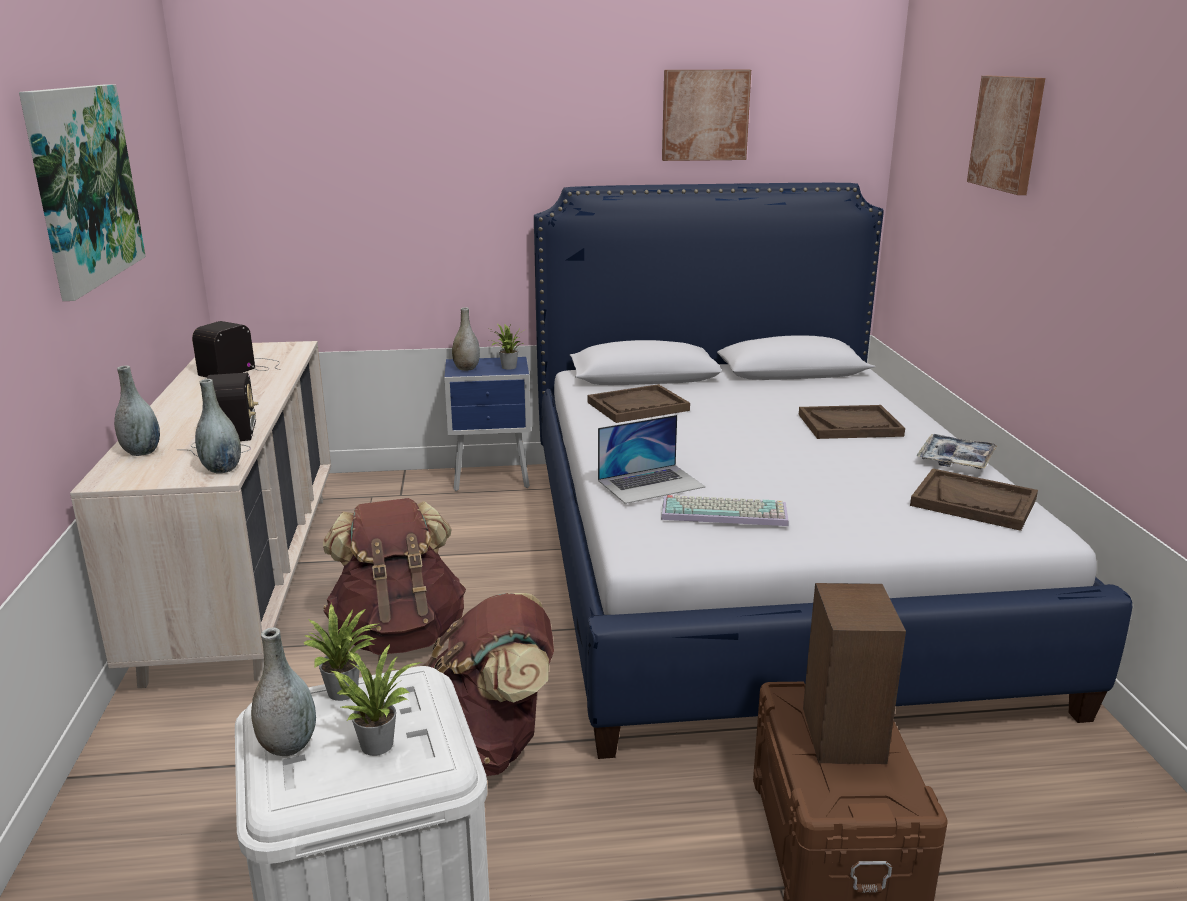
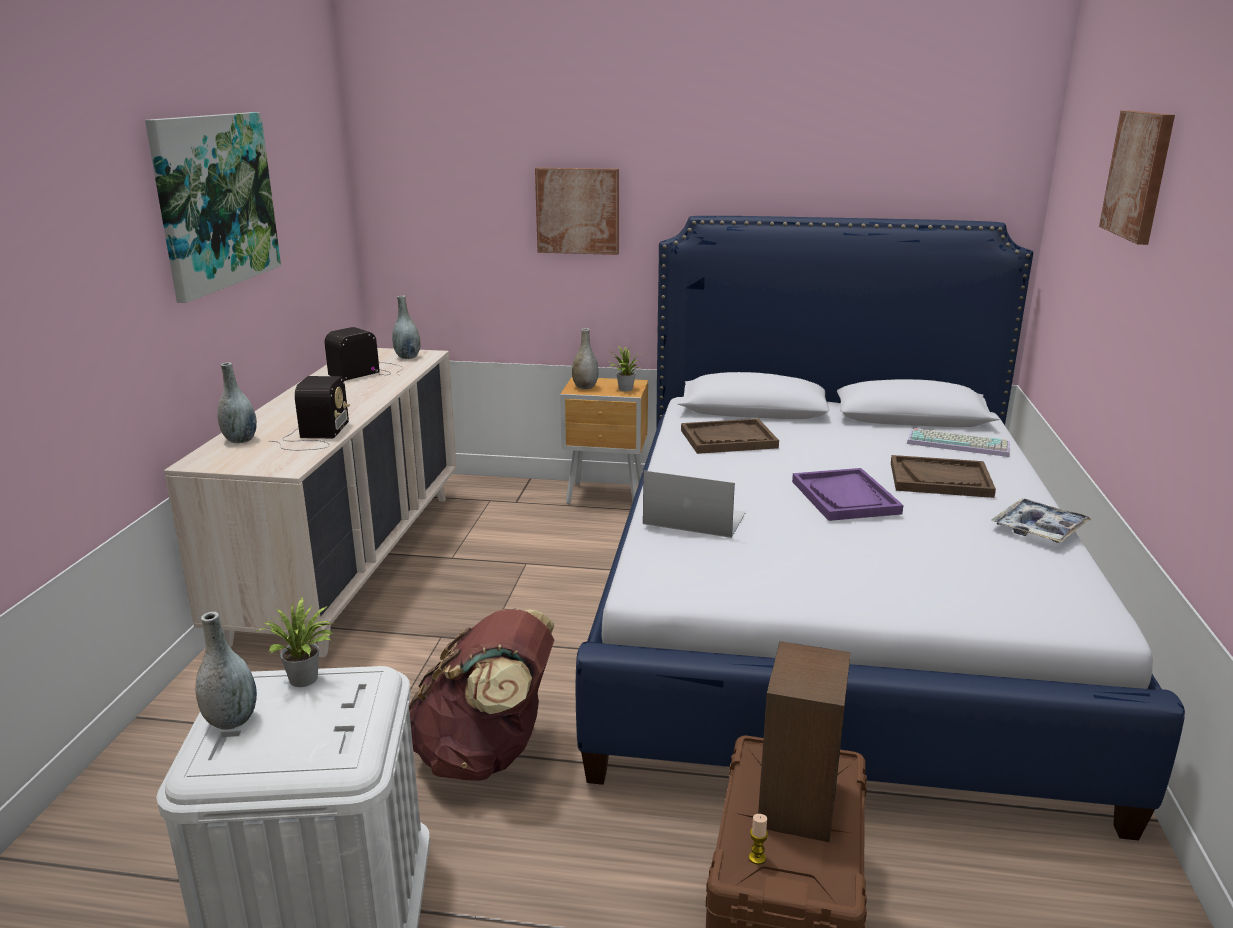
camera: 15 degrees right, 0 degrees up
(222, 469) = (294, 462): grey vase -> grey vase (407, 357)
(376, 742) = (304, 730): potted plant -> none
(398, 635) = (457, 633): brown backpack -> none
(493, 479) = (607, 496): blue nightstand -> brown nightstand
(651, 483) = (694, 518): laptop -> laptop turned 150 degrees counterclockwise
(705, 115) = (841, 147): picture -> picture (578, 211)
(725, 512) = (752, 556): keyboard -> keyboard (959, 444)
(777, 449) = (845, 497): none -> purple tray
(832, 790) = (757, 858): none -> candle
(974, 502) = (1032, 578): brown tray -> none

